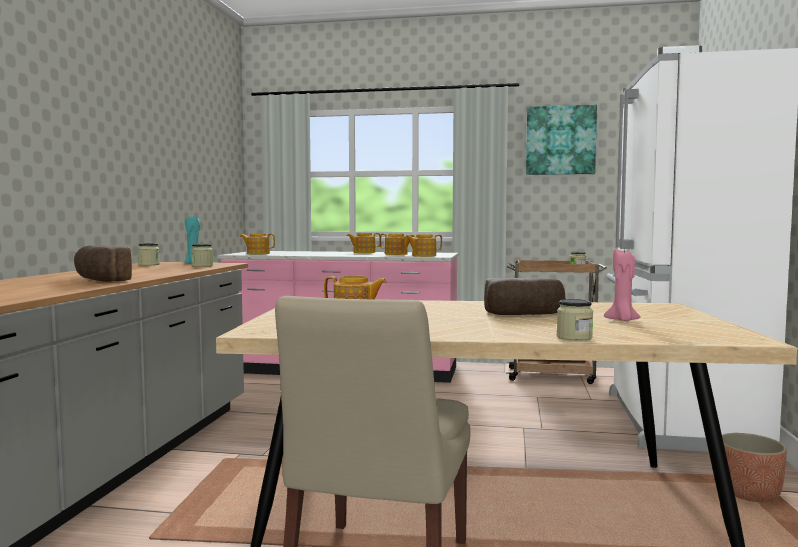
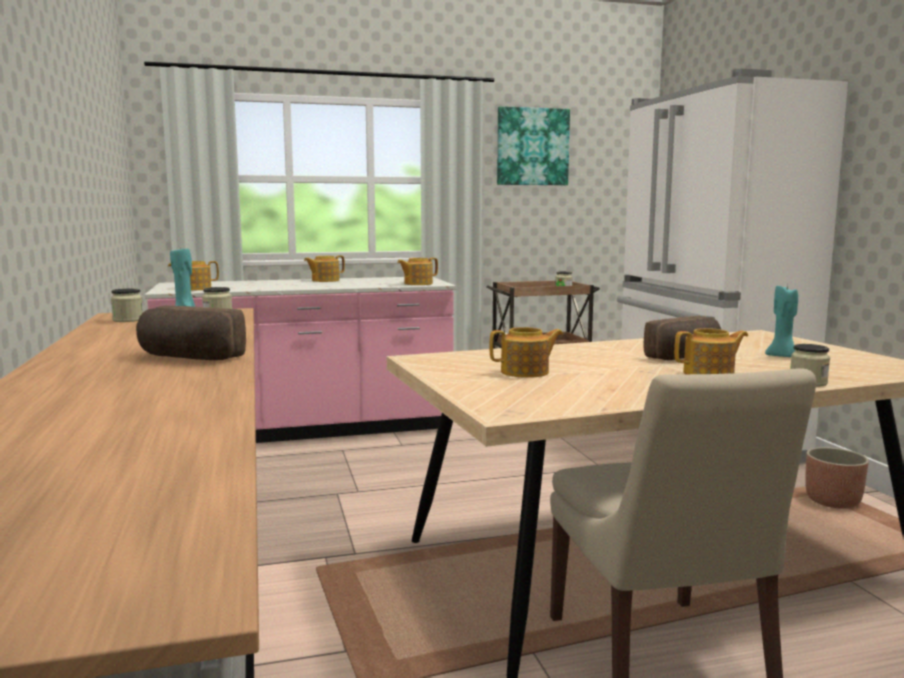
camera: 25 degrees left, 5 degrees up
(396, 254) = (376, 282): teapot -> teapot (710, 374)
(622, 320) = (782, 356): pink candle -> turquoise candle

